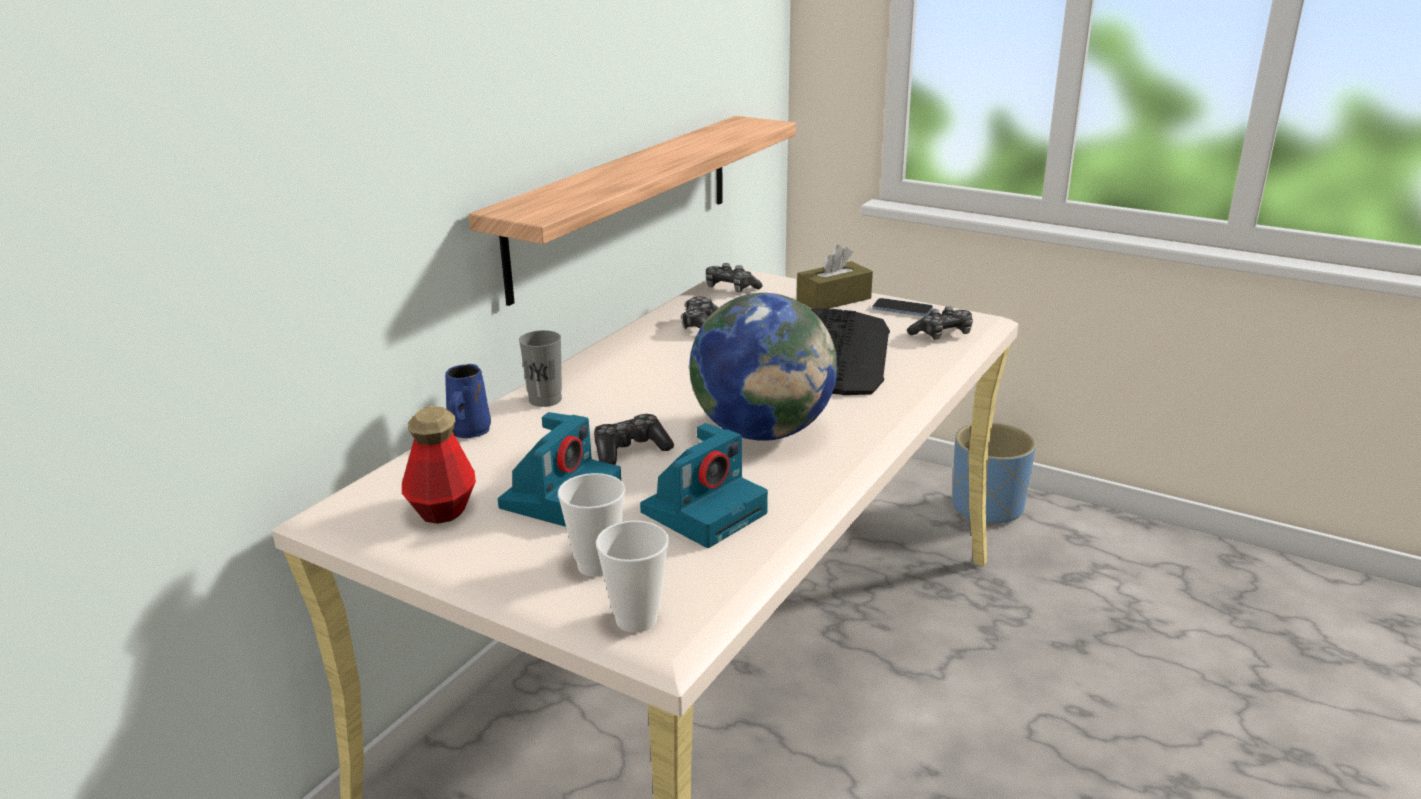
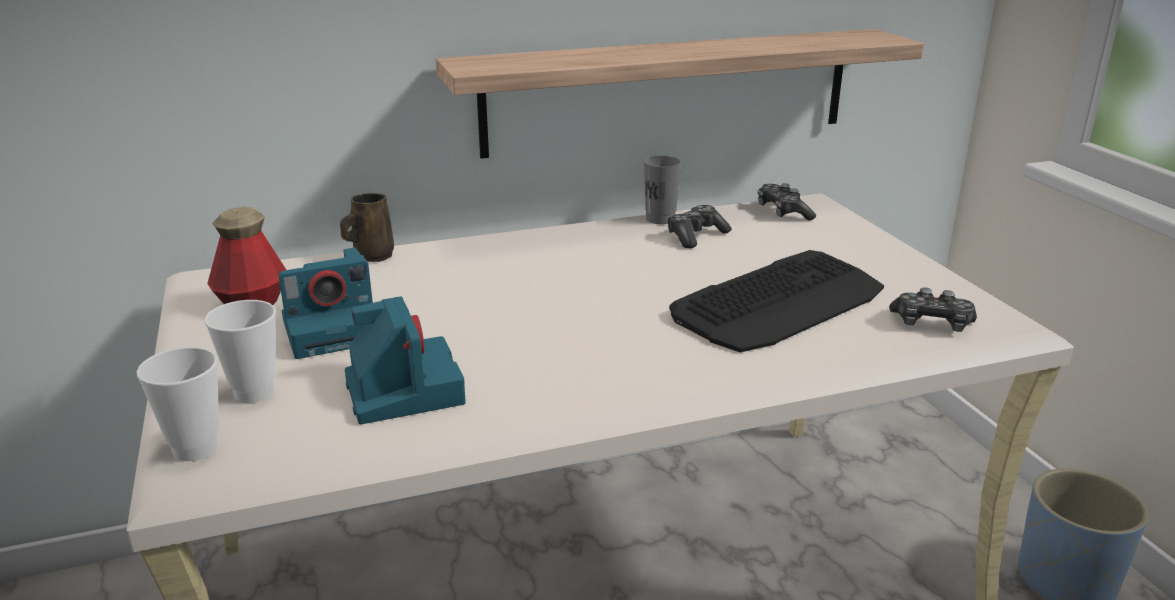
camera: 40 degrees right, 0 degrees up
(469, 432) = (372, 256): blue mug -> brown mug
(545, 400) = (463, 252): grey cup -> grey cup (660, 219)
(630, 450) = (445, 315): game controller -> none
(704, 511) = (402, 389): camera -> camera turned 105 degrees counterclockwise
(762, 431) = (574, 344): globe -> none
(833, 299) = (870, 252): brown tissue box -> none
(902, 309) = (931, 284): phone -> none

